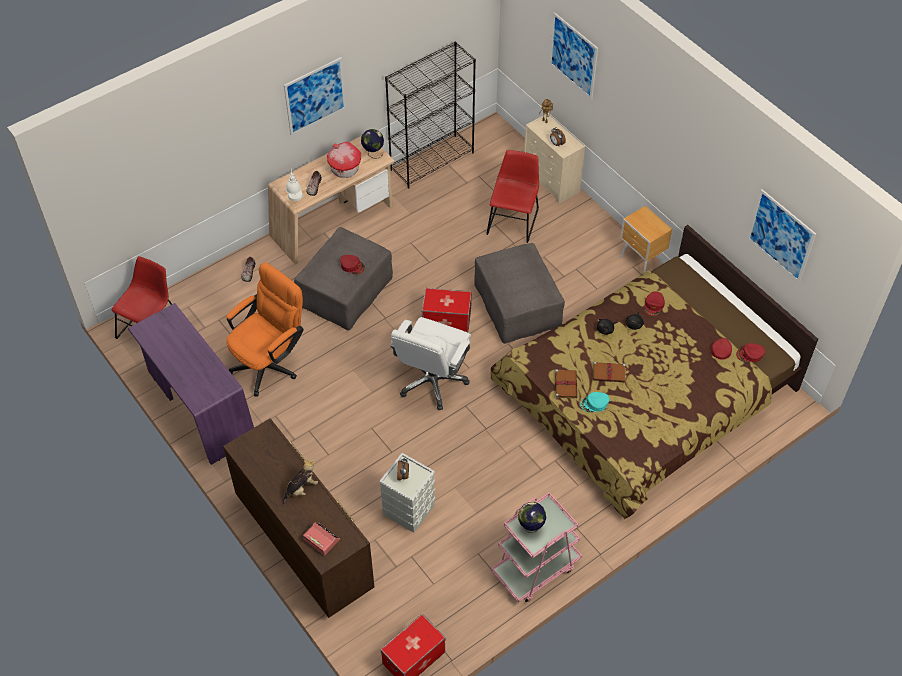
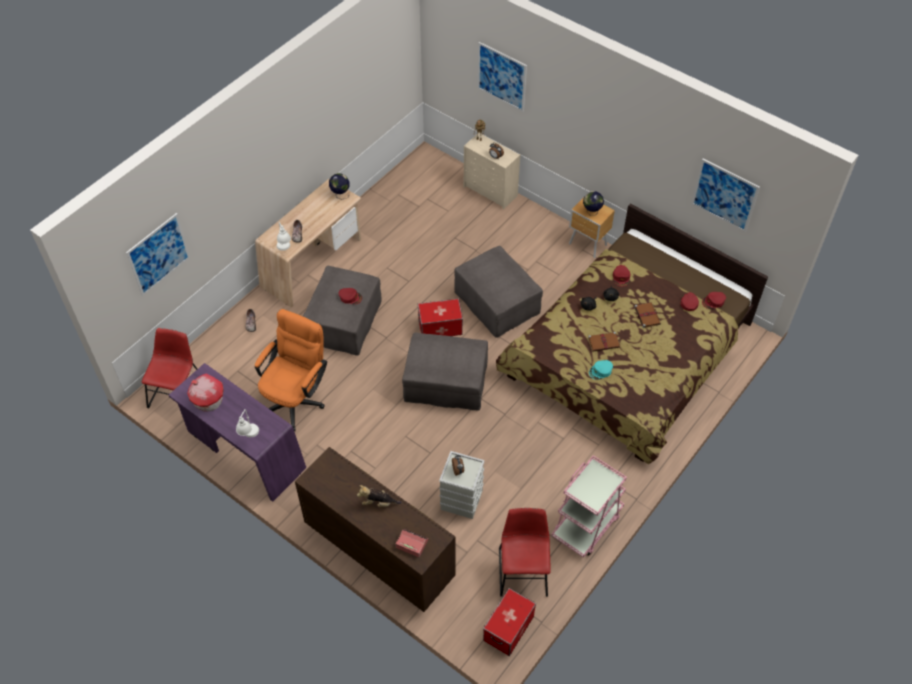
camera: 15 degrees left, 0 degrees up
(195, 389) = (249, 436): none -> white table lamp
(301, 488) = (378, 503): plush toy -> plush toy turned 120 degrees counterclockwise
(315, 96) = (285, 152): picture -> picture (158, 254)
(344, 169) = (319, 213): toy house -> toy house (208, 401)
(432, 161) = (383, 193): black bookcase -> none
(432, 381) = (445, 383): white office chair -> grey ottoman
(513, 219) = (469, 230): red chair -> red chair (523, 569)
(530, 527) = (587, 489): globe -> globe (591, 212)
(565, 384) = (570, 360): brown book -> brown book (647, 315)

